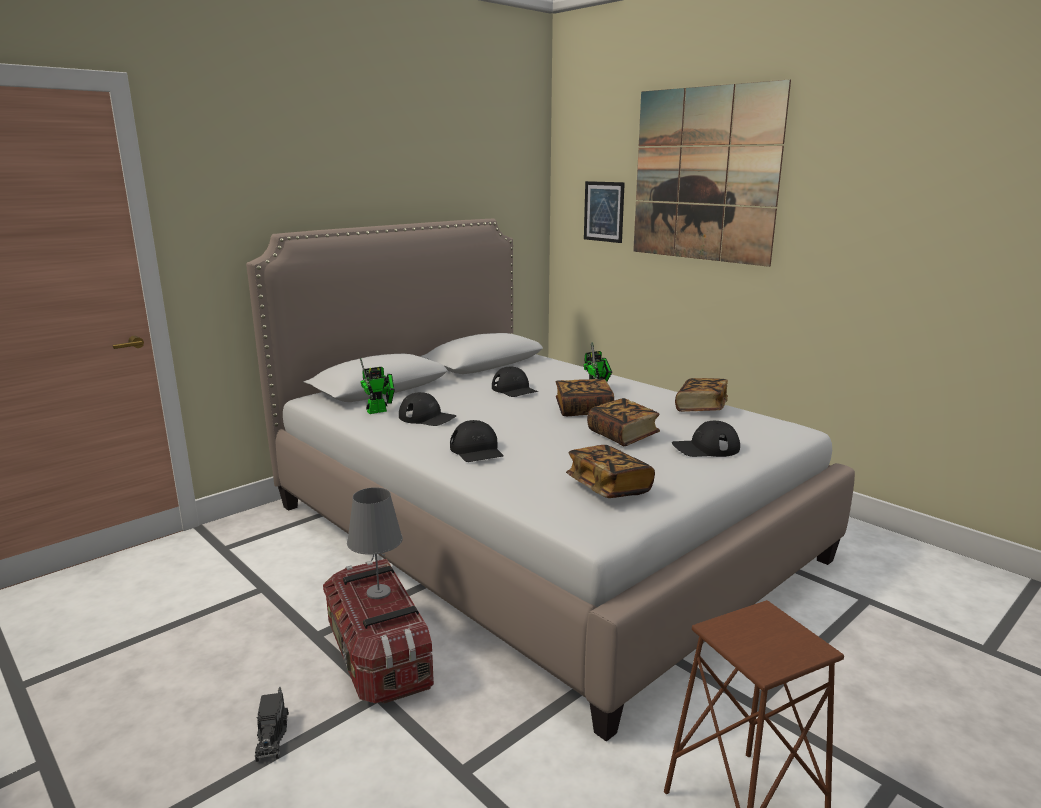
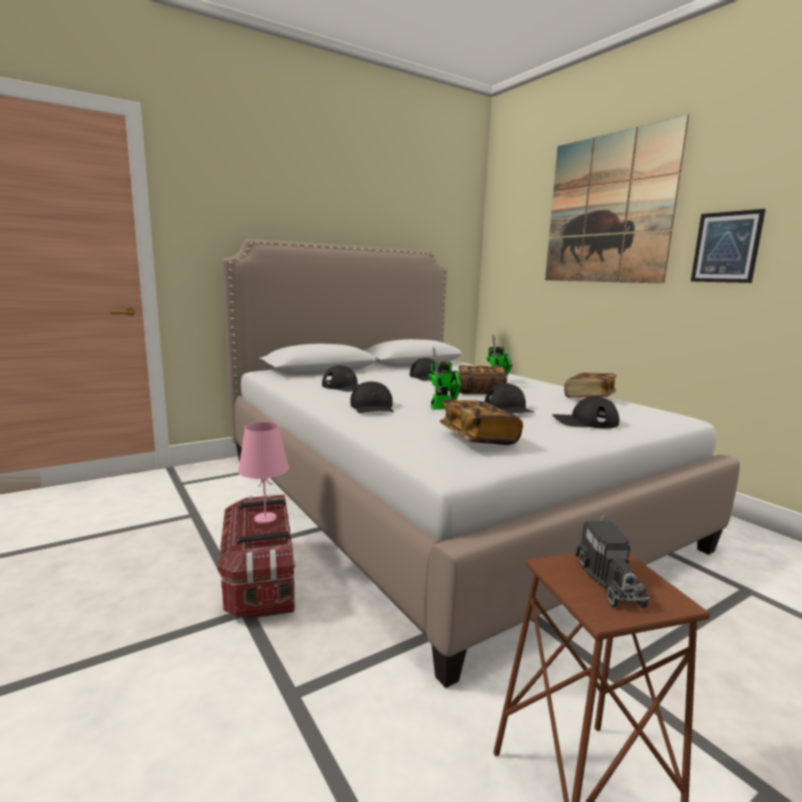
camera: 10 degrees right, 5 degrees down
(271, 735) = (137, 631): toy truck -> toy truck (608, 578)
(379, 592) = (265, 518): grey table lamp -> pink table lamp
(380, 411) = (310, 380): toy robot -> toy robot (444, 407)
(603, 211) = (523, 249): picture -> picture (726, 247)
(622, 436) = (508, 408): book -> black cap

